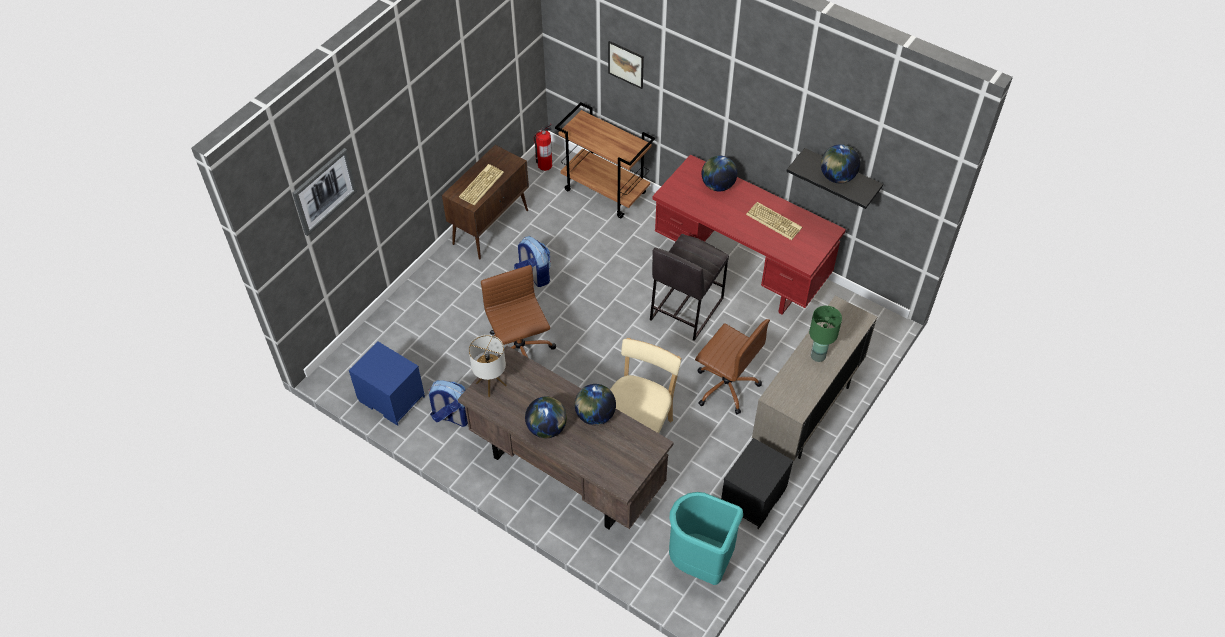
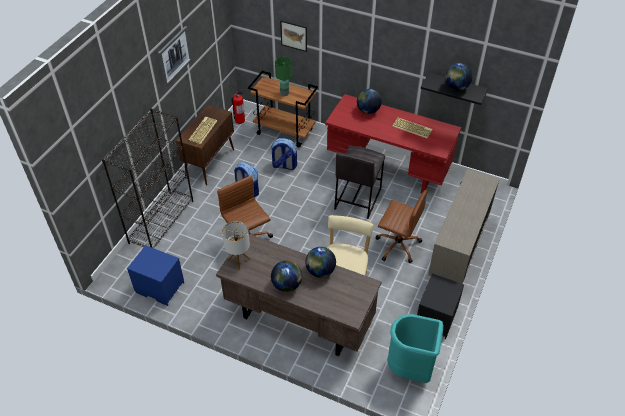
camera: 10 degrees left, 5 degrees down
(324, 191) = (95, 133): picture -> picture (174, 56)
(409, 304) = (161, 221): none -> black bookcase
(451, 416) = (206, 293): backpack -> backpack (284, 166)
(817, 356) = (467, 209): green table lamp -> green table lamp (284, 93)

